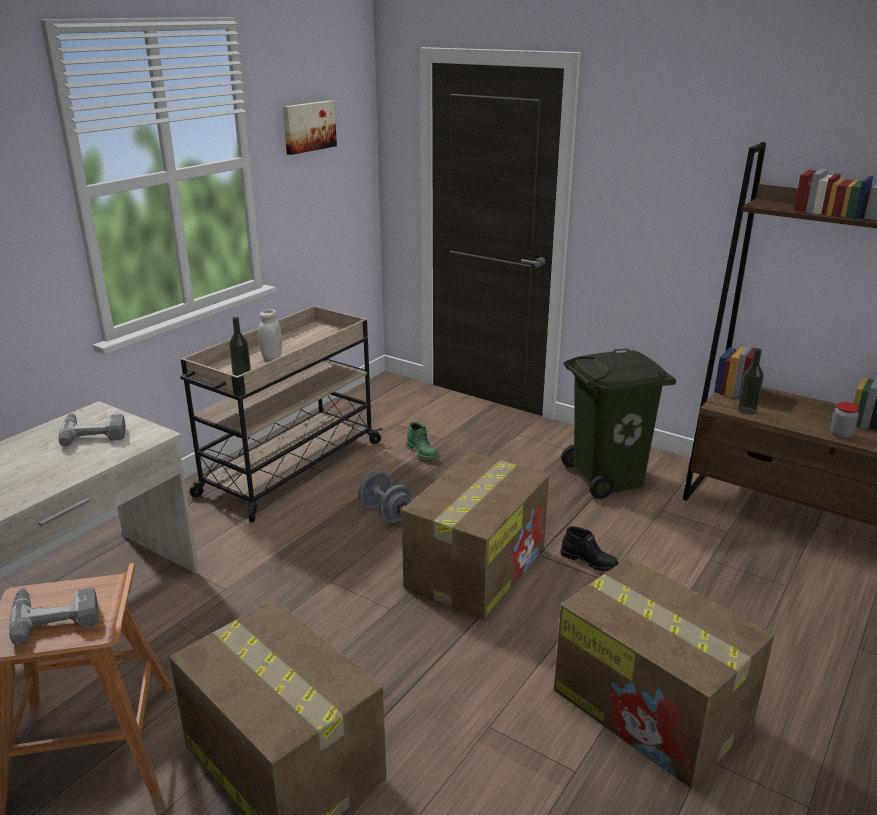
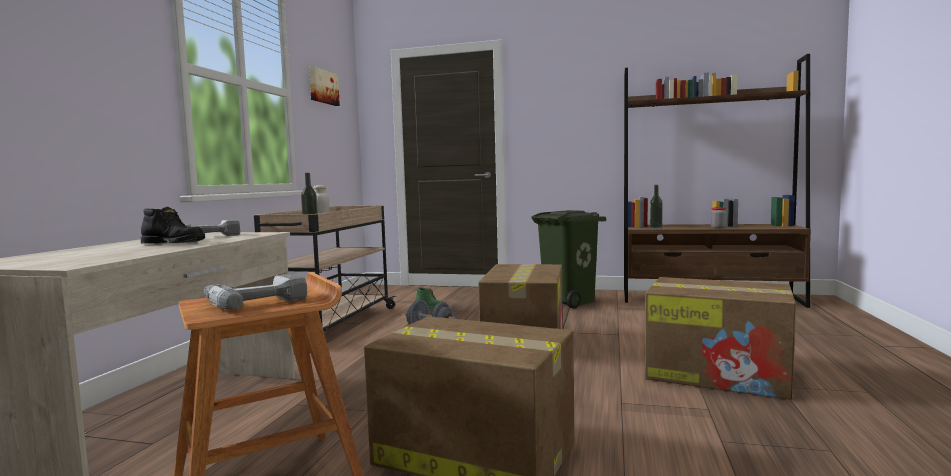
camera: 20 degrees left, 20 degrees down
(589, 561) = (598, 329): black boot -> black boot (174, 243)

